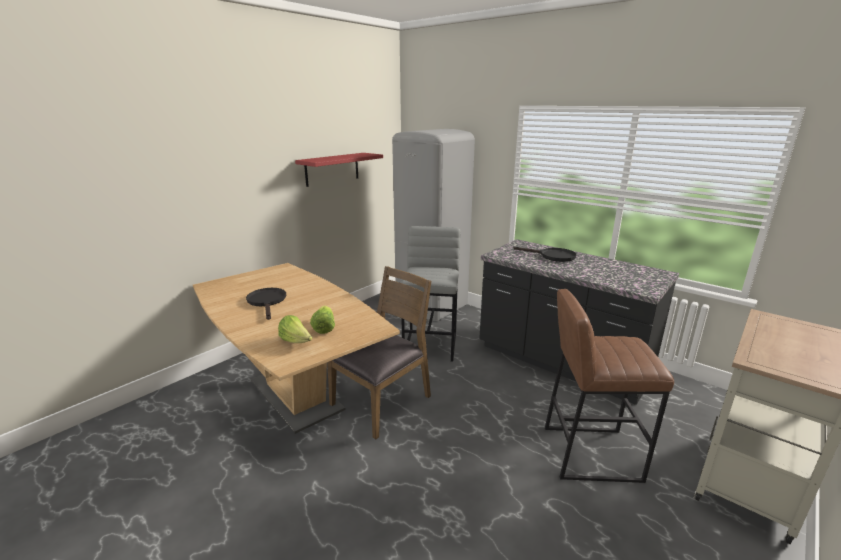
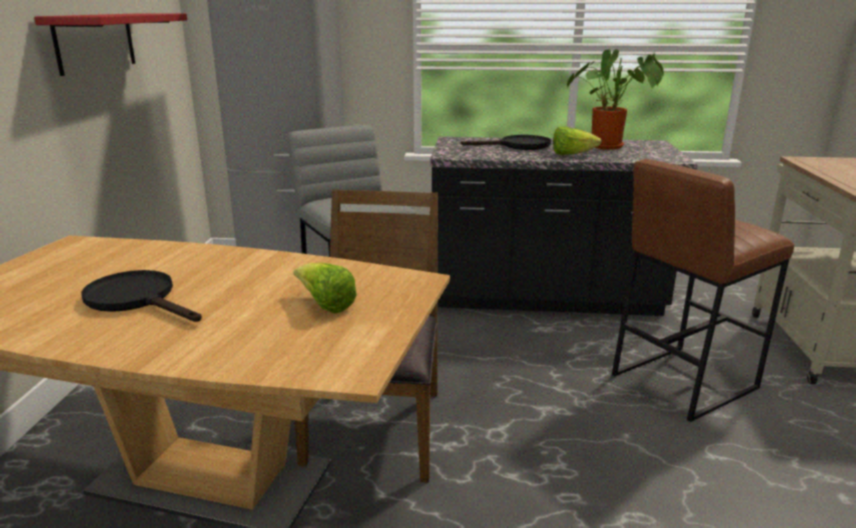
camera: 35 degrees left, 0 degrees up
(296, 341) = (311, 337): lettuce -> lettuce (571, 155)
(618, 269) = (610, 146): none -> potted plant

